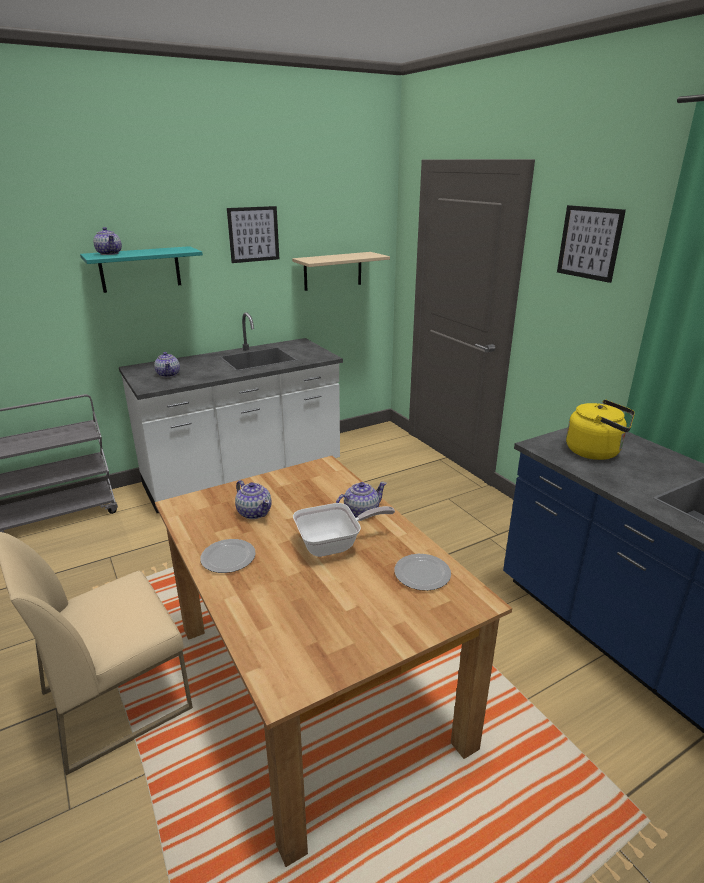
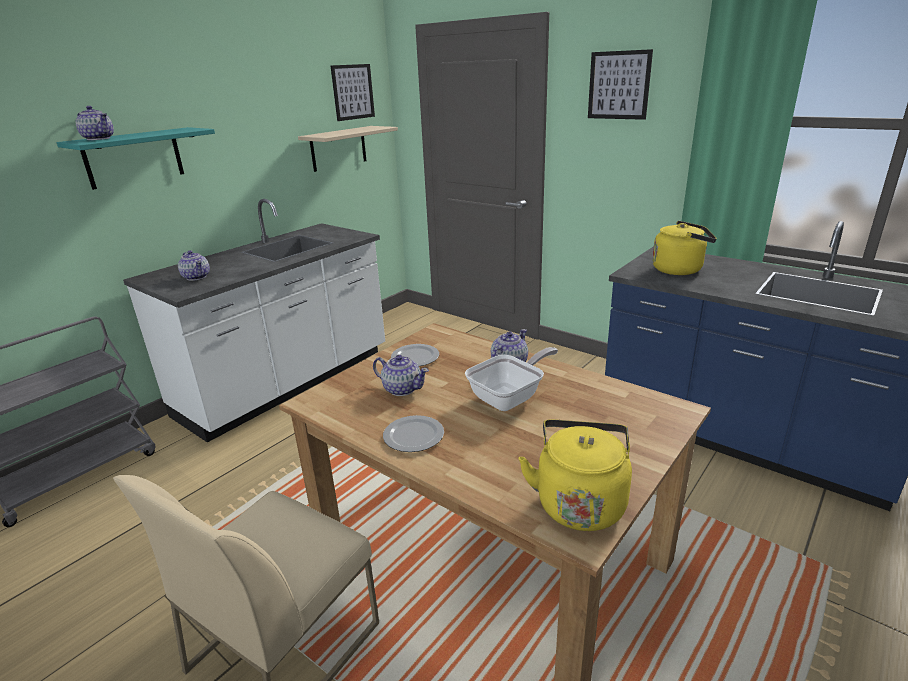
camera: 20 degrees left, 0 degrees up
(253, 234) = (255, 111): picture -> picture (353, 92)
(307, 659) = (579, 502): none -> yellow kettle
(421, 573) = (612, 400): plate -> plate (414, 357)

